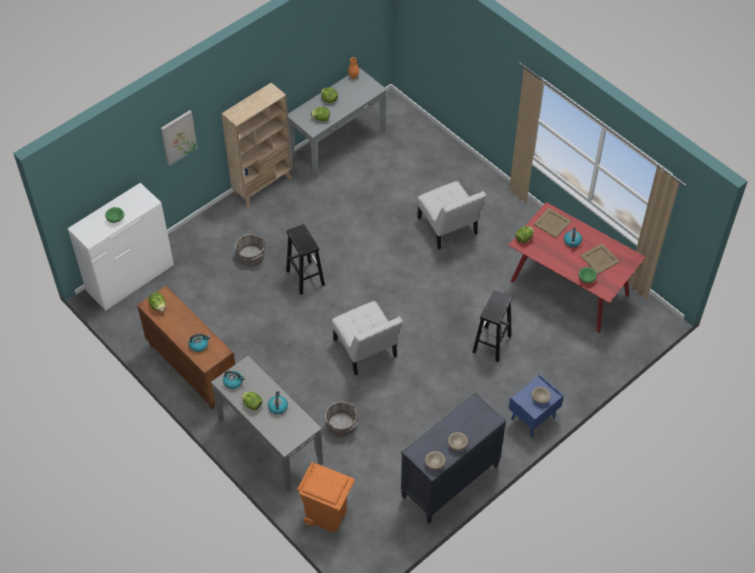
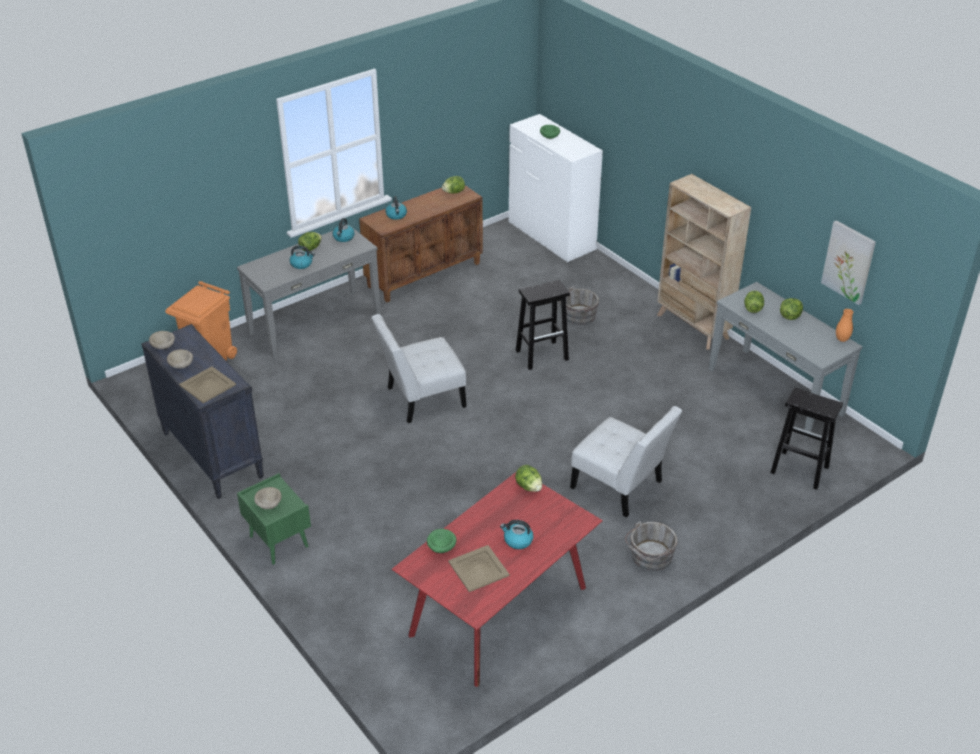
camera: 95 degrees right, 15 degrees down
(178, 137) = (649, 147): picture -> picture (849, 262)
(342, 425) = (319, 375): grey bucket -> grey bucket (650, 557)
(448, 228) = (620, 487): white chair -> white chair turned 120 degrees counterclockwise
(491, 344) = (409, 512): black stool -> black stool (798, 469)
(533, 419) = (278, 541): blue nightstand -> green nightstand
(552, 223) = (558, 522): beige tray -> beige tray (208, 385)

